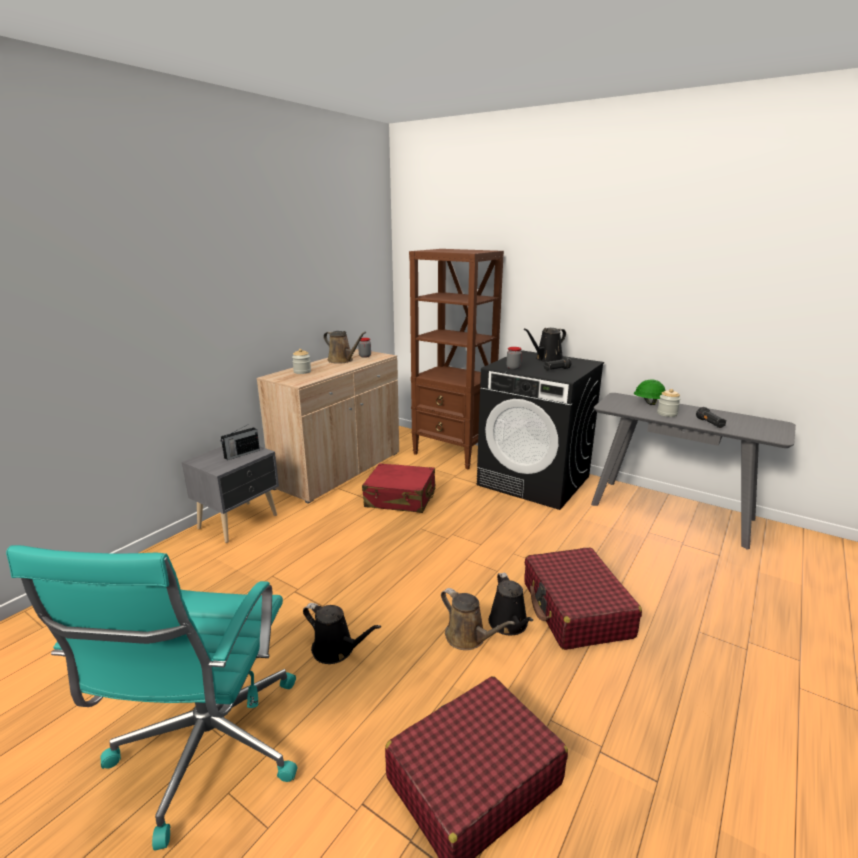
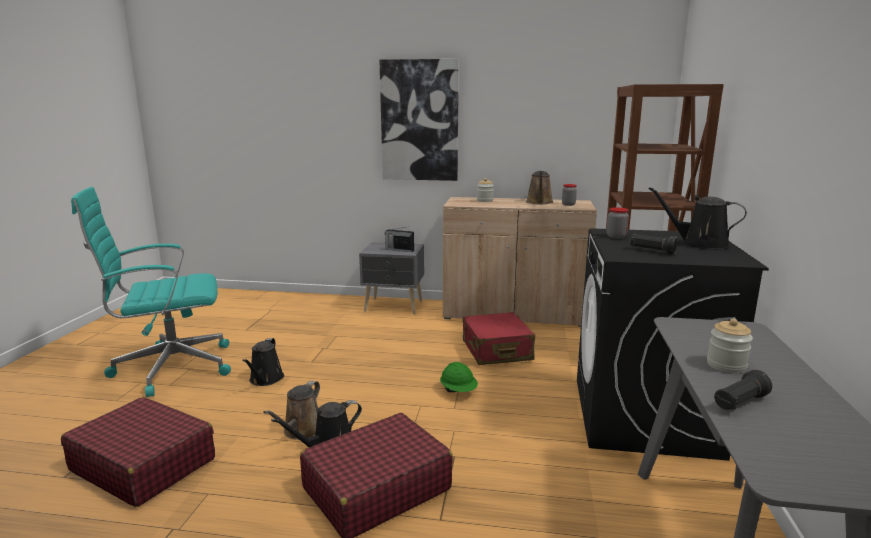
camera: 65 degrees right, 5 degrees down
(211, 297) = (419, 121): none -> picture
(651, 403) = (762, 351): green hard hat -> green hard hat (458, 391)

